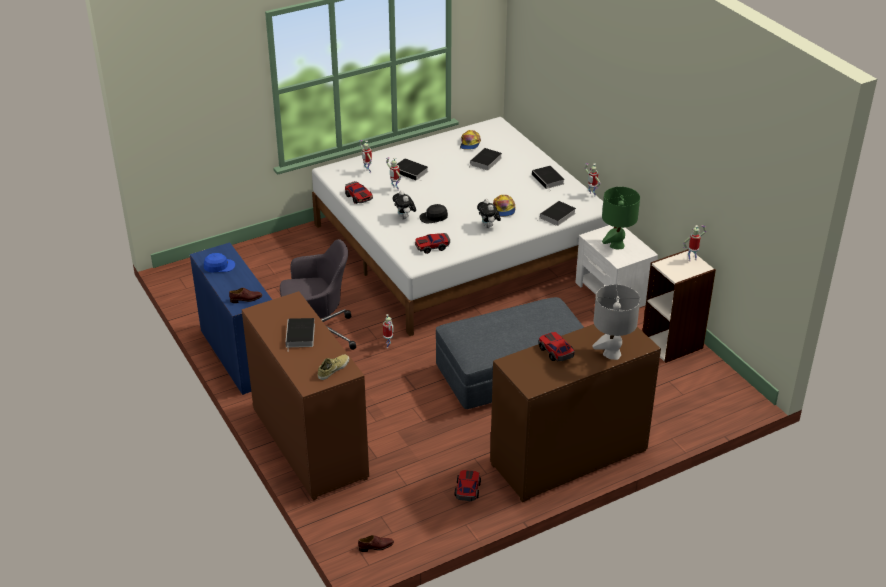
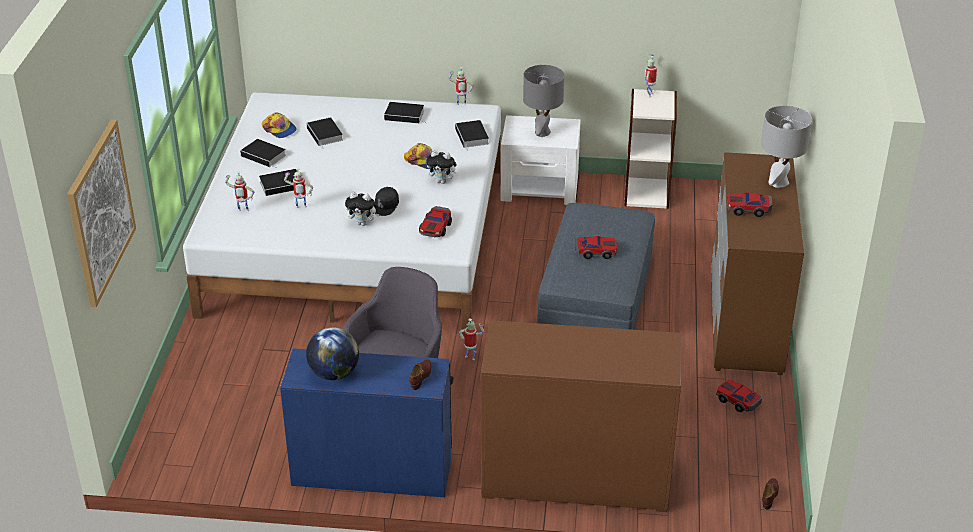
camera: 55 degrees left, 0 degrees up
(185, 95) = (100, 212): none -> picture
(219, 266) = (334, 373): blue cap -> globe
(300, 336) = (573, 348): book -> book (265, 156)
(333, 369) = (652, 348): beige shoe -> none
(358, 197) = (285, 236): toy car -> toy car (596, 251)
(616, 245) = (542, 132): green table lamp -> grey table lamp

